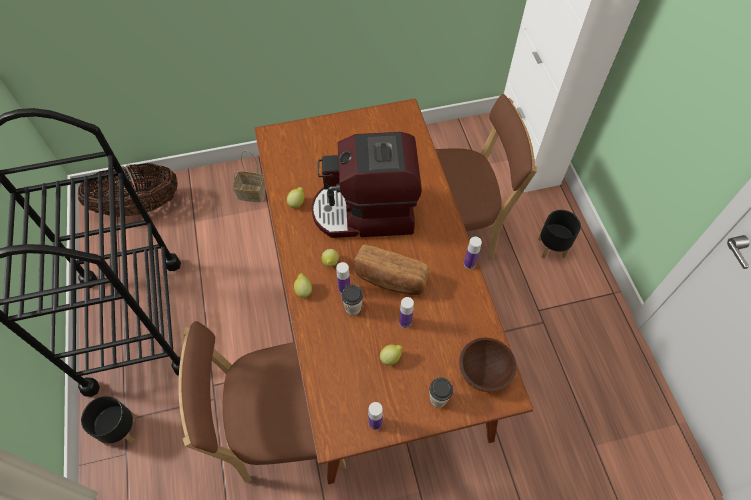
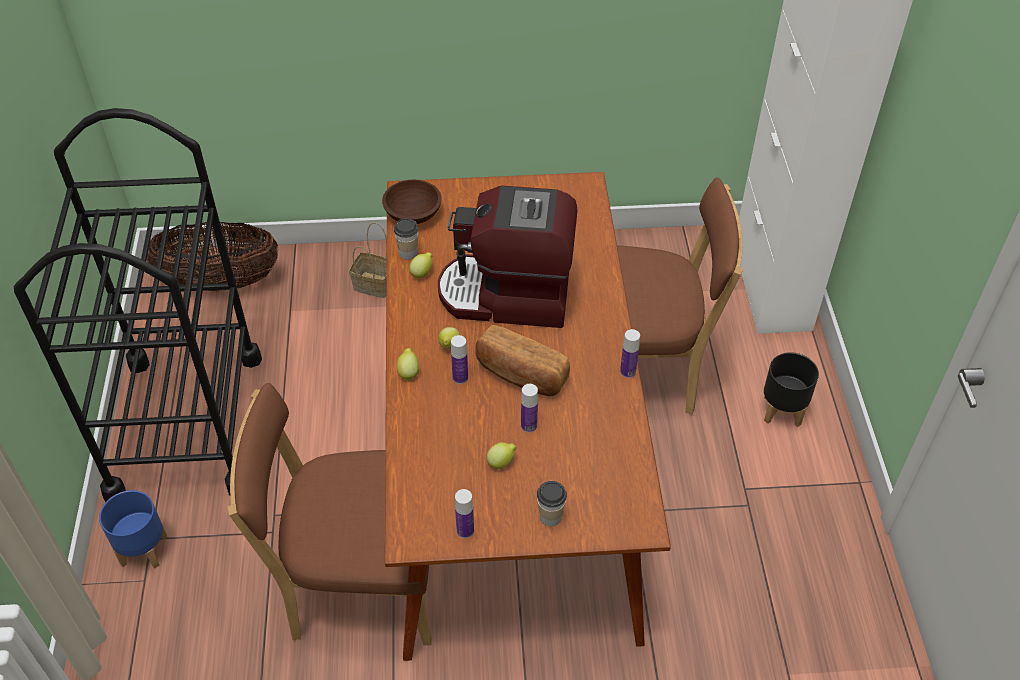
camera: 10 degrees right, 10 degrees down
(121, 429) = (144, 549): black planter -> blue planter
(353, 308) = (466, 401): cup -> cup (408, 253)
(485, 371) = (618, 495): brown bowl -> brown bowl (413, 215)

